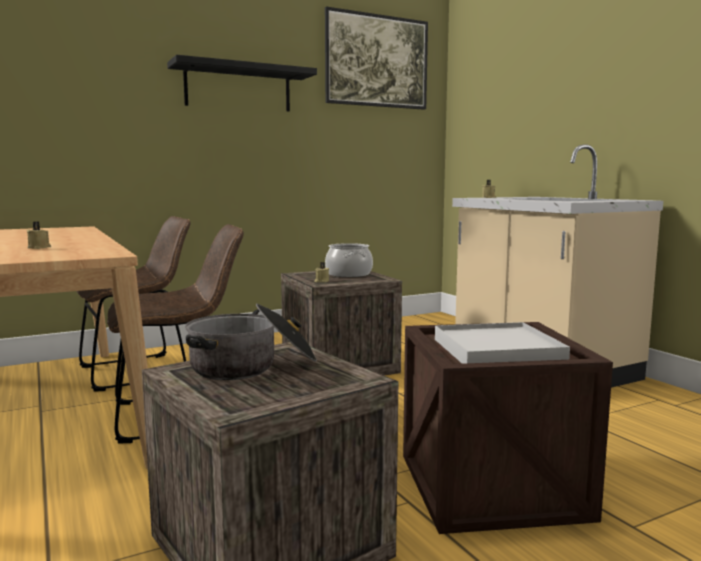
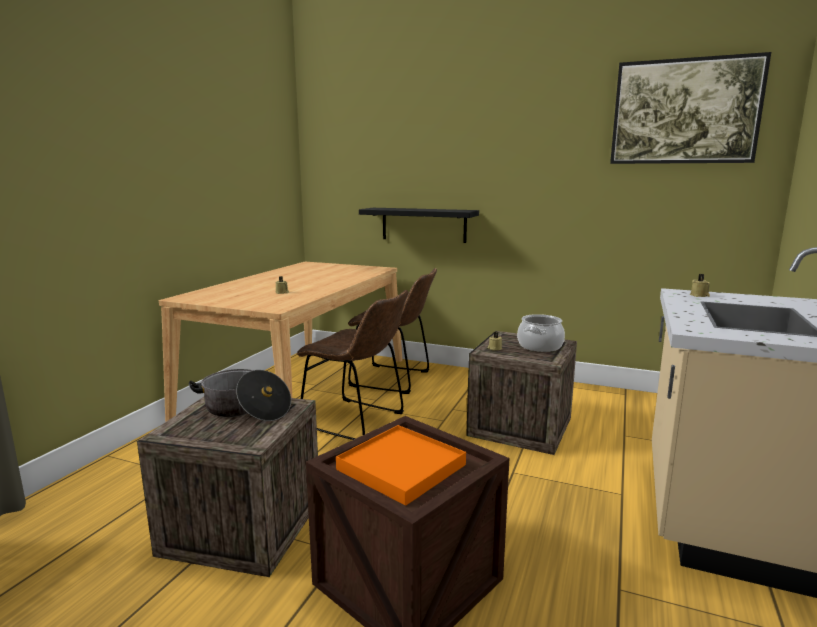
camera: 50 degrees right, 5 degrees up
(238, 88) = (518, 156): black shelf -> black shelf (423, 224)
(497, 350) = (401, 467): white tray -> orange tray

